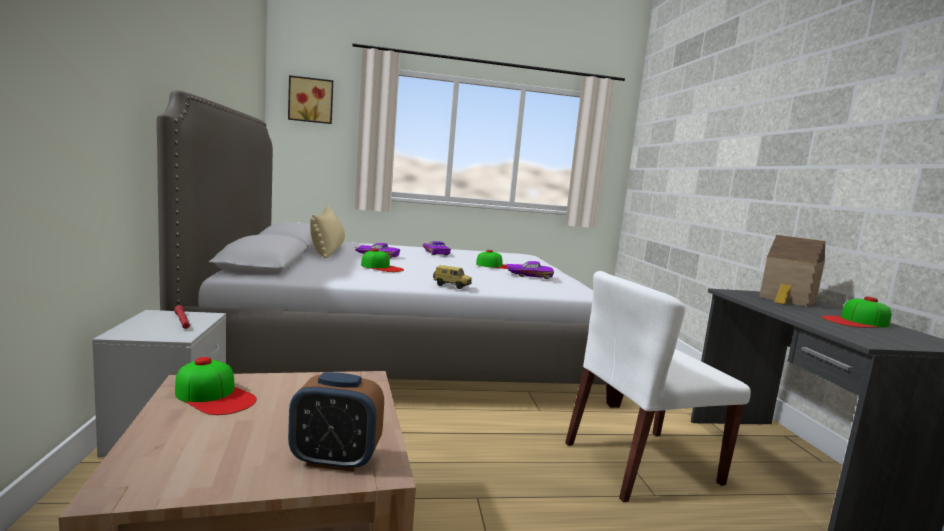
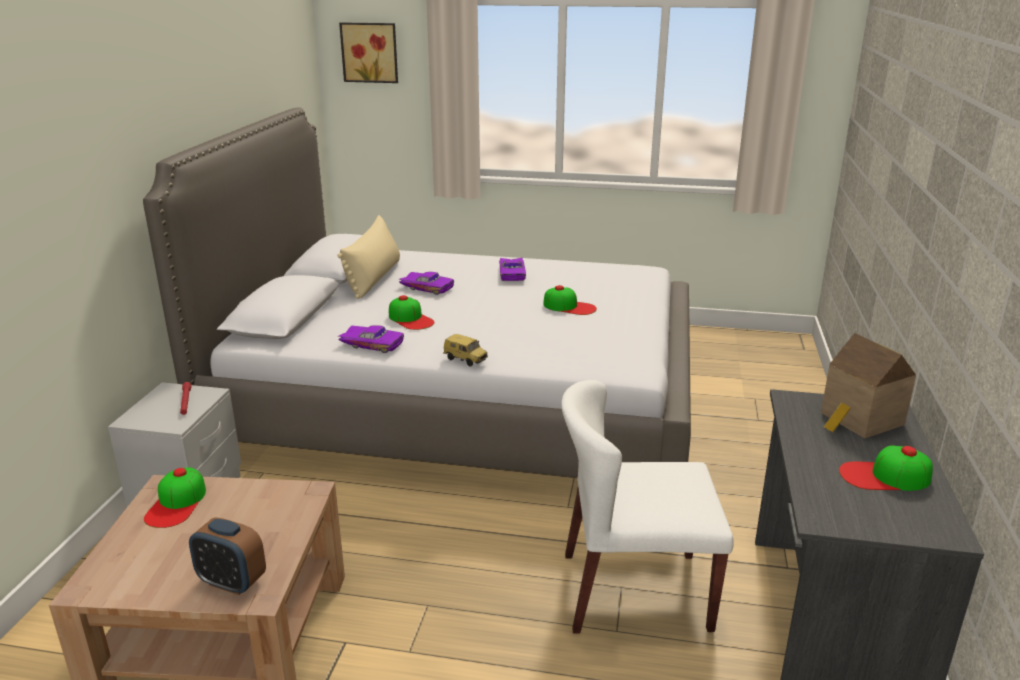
camera: 20 degrees right, 15 degrees up
(214, 396) = (177, 503): cap -> cap turned 45 degrees clockwise
(529, 275) = (588, 333): purple toy car -> purple toy car (372, 343)

